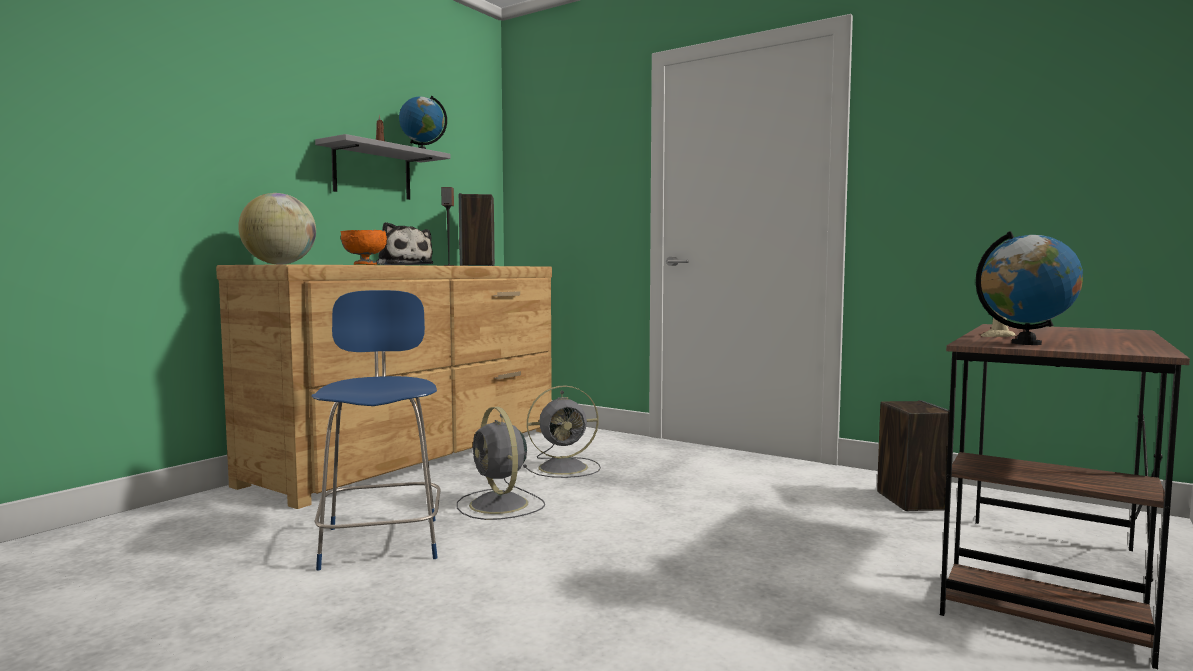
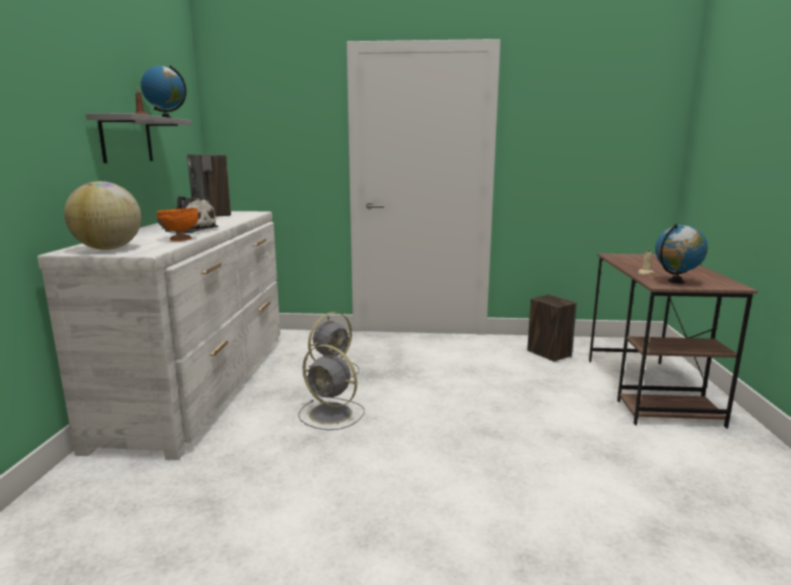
camera: 30 degrees left, 10 degrees up
(381, 541) = (291, 468): blue chair -> none
(416, 455) = (203, 382): brown dresser -> white dresser

